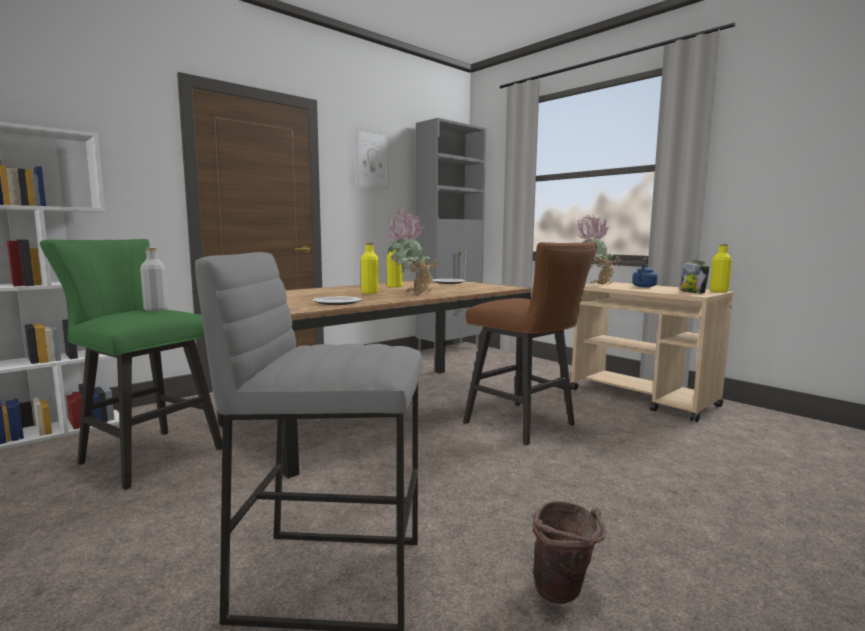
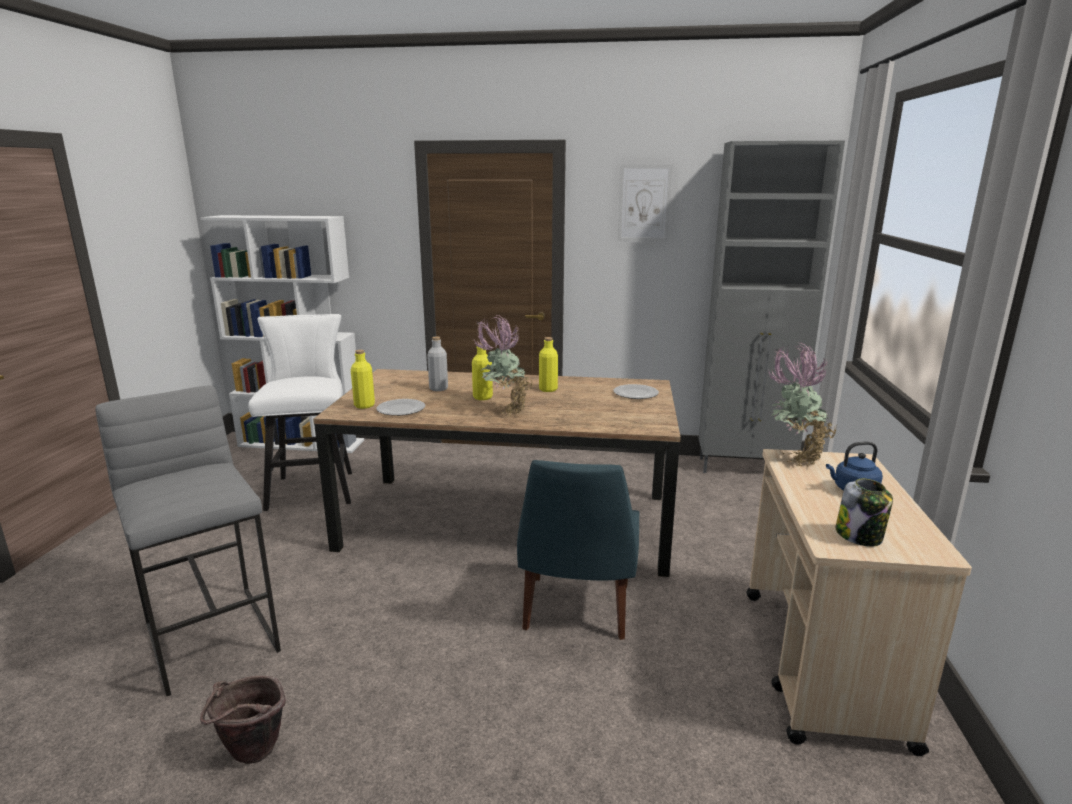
camera: 50 degrees right, 10 degrees up
(145, 455) = (313, 487): green stool -> white stool
(156, 309) = (308, 381): grey bottle -> grey bottle (438, 388)
(526, 425) = (576, 610): brown stool -> blue chair
(718, 291) = (927, 554): yellow bottle -> yellow bottle (364, 405)

